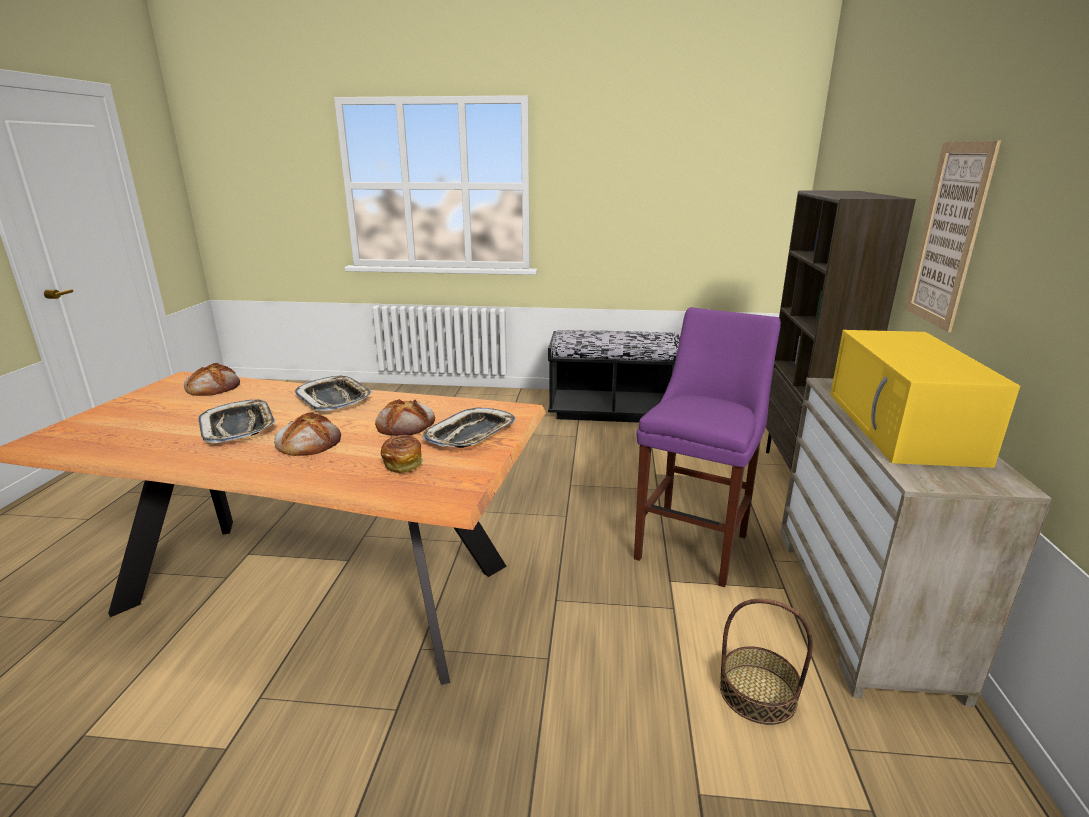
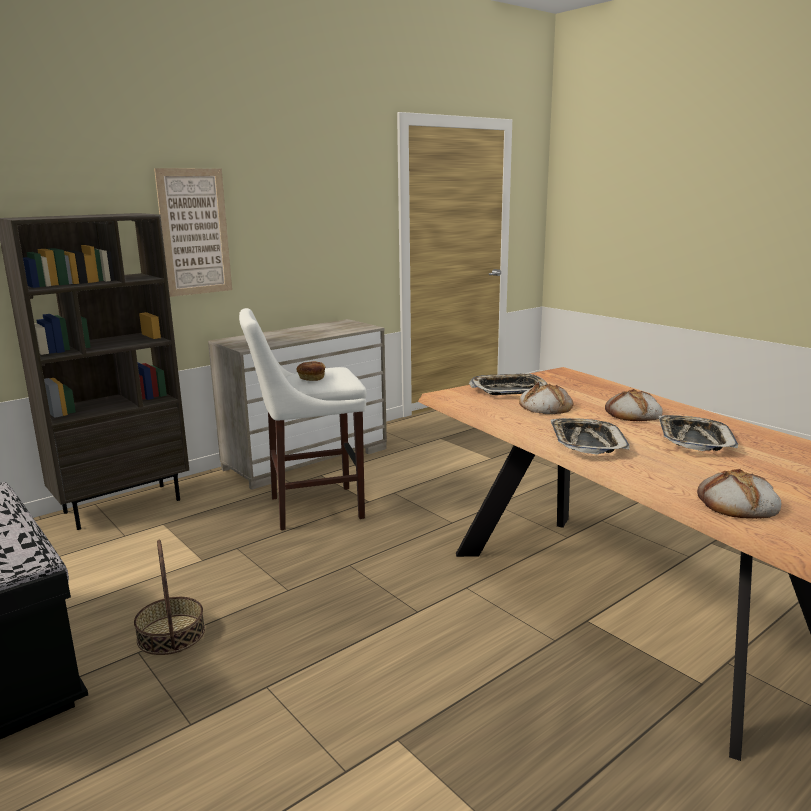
camera: 135 degrees left, 5 degrees down
(403, 463) = (574, 388): bread -> bread (311, 378)
(694, 544) = (310, 508): purple stool -> white stool
(757, 693) = (419, 462): basket -> basket (171, 634)
(903, 427) = (304, 333): yellow microwave -> none

